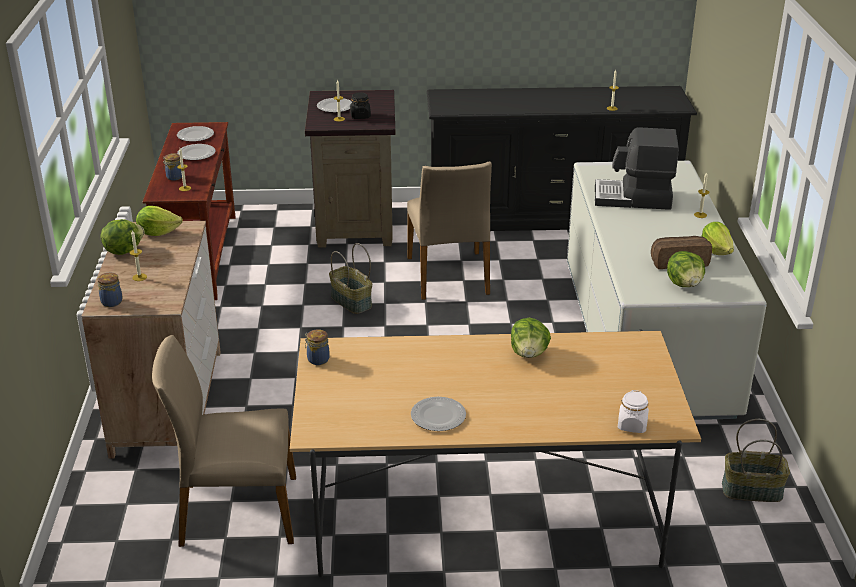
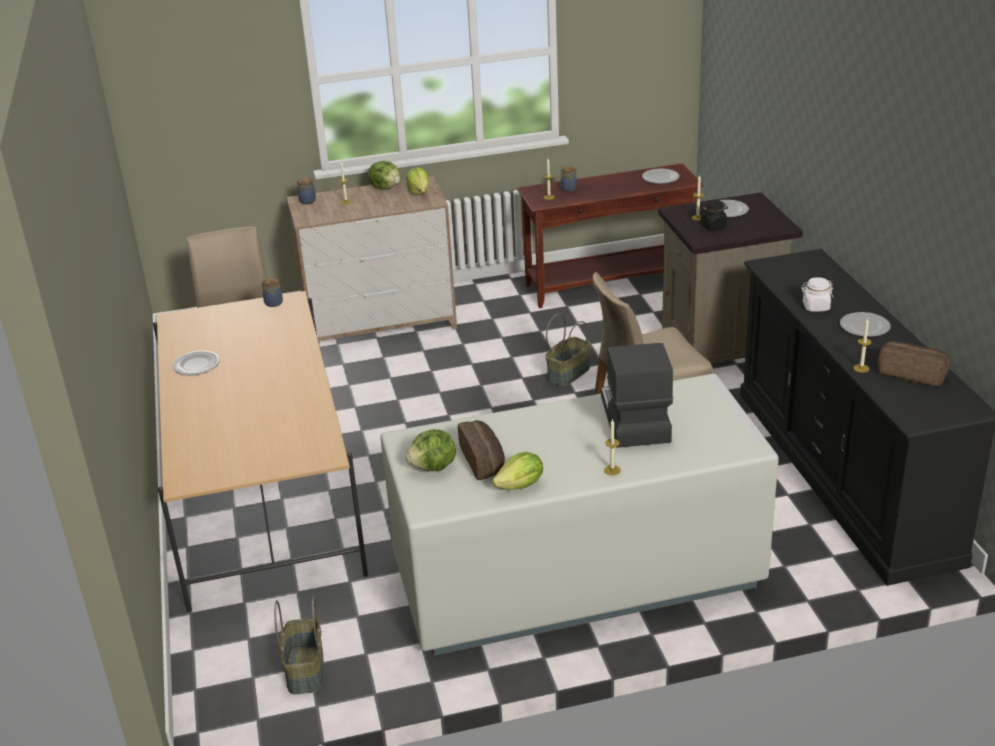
camera: 80 degrees right, 0 degrees up
(196, 153) = (622, 186): plate -> plate (865, 326)
(529, 353) = (294, 395): lettuce -> none
(623, 96) = (912, 373): none -> bread
(632, 425) = (183, 459): white jar -> white jar (815, 307)

